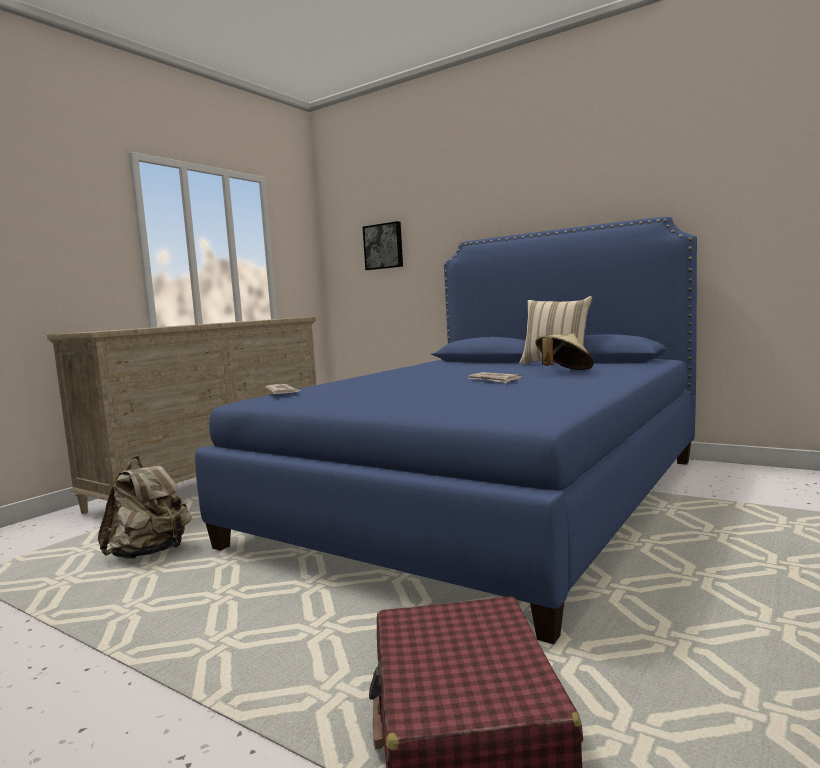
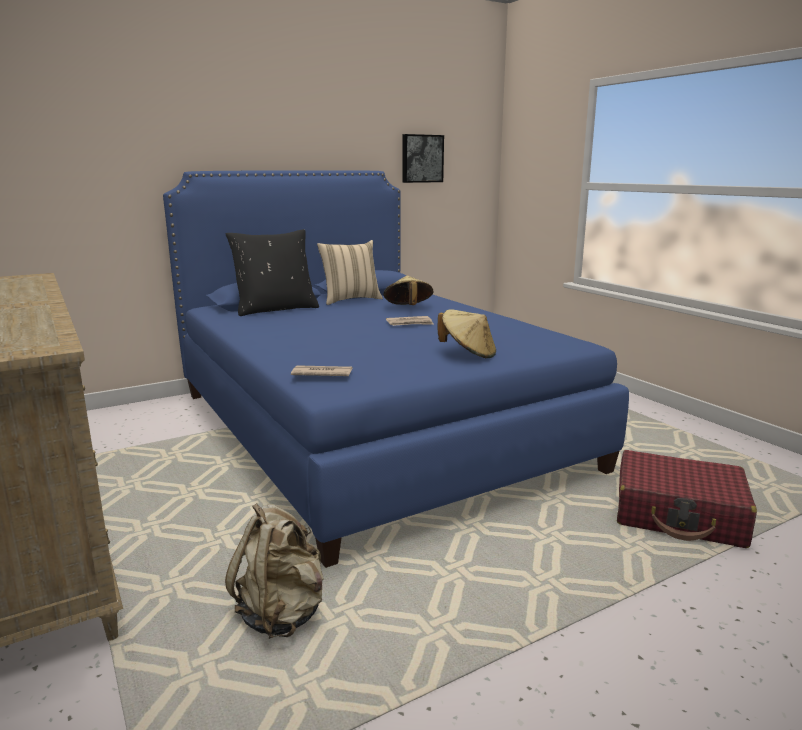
camera: 65 degrees left, 10 degrees up
(384, 246) = (47, 162): picture -> picture (421, 158)
(405, 402) = (468, 354): none -> beige hat
(474, 363) = (275, 309): none -> black pillow

